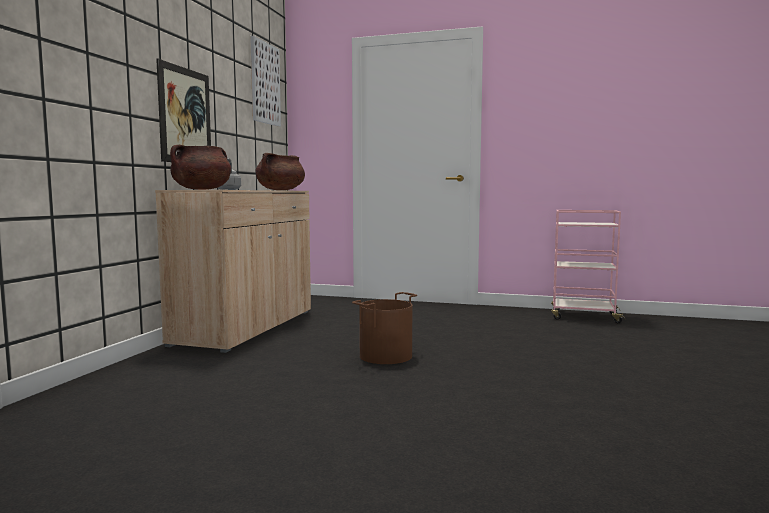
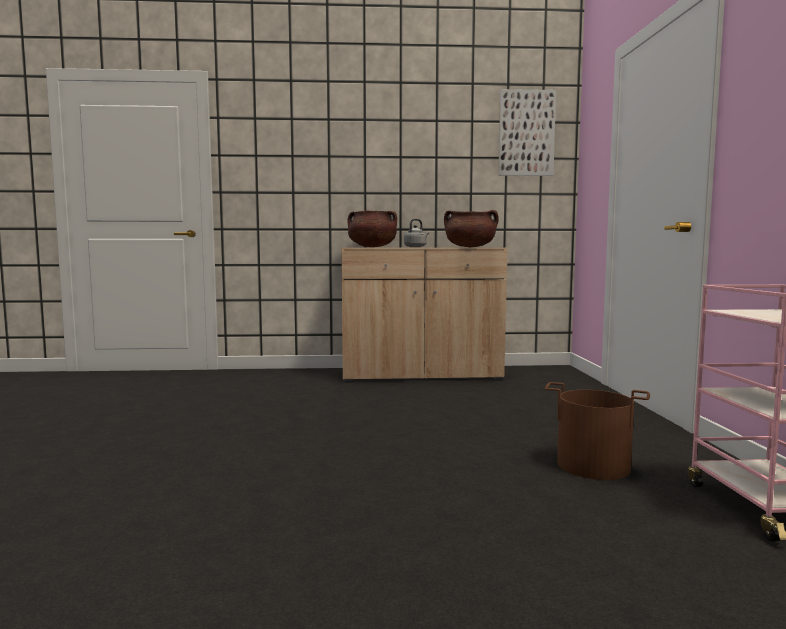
camera: 70 degrees right, 0 degrees up
(185, 116) = (390, 185): picture -> none
(385, 355) = (377, 419): brown bucket -> brown bucket (593, 465)

